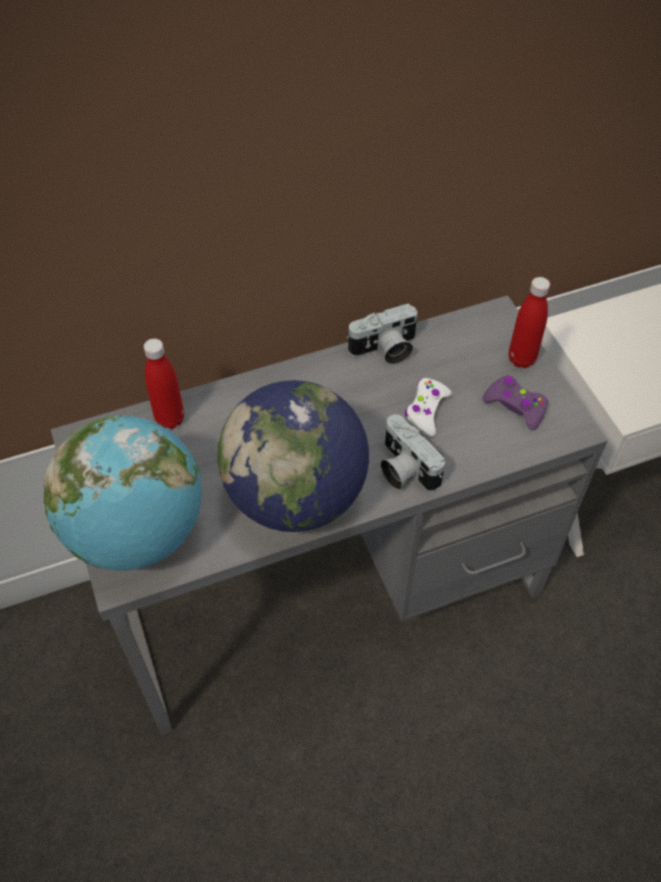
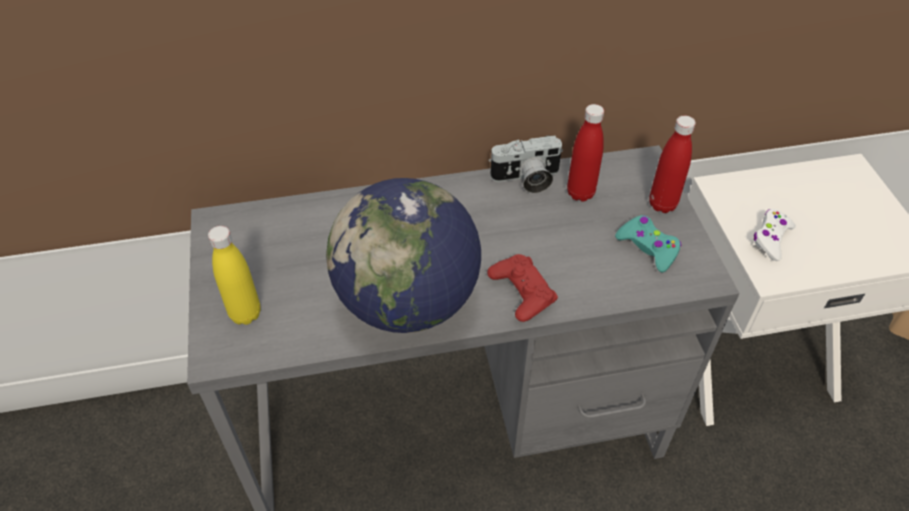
camera: 10 degrees right, 5 degrees down
(138, 532) = (245, 314): globe -> yellow bottle
(170, 419) = (304, 215): red bottle -> red bottle (580, 193)
(404, 469) = (522, 291): camera -> red game controller
(426, 411) = (556, 240): white game controller -> white game controller (771, 238)
(515, 406) = (648, 247): purple game controller -> turquoise game controller

